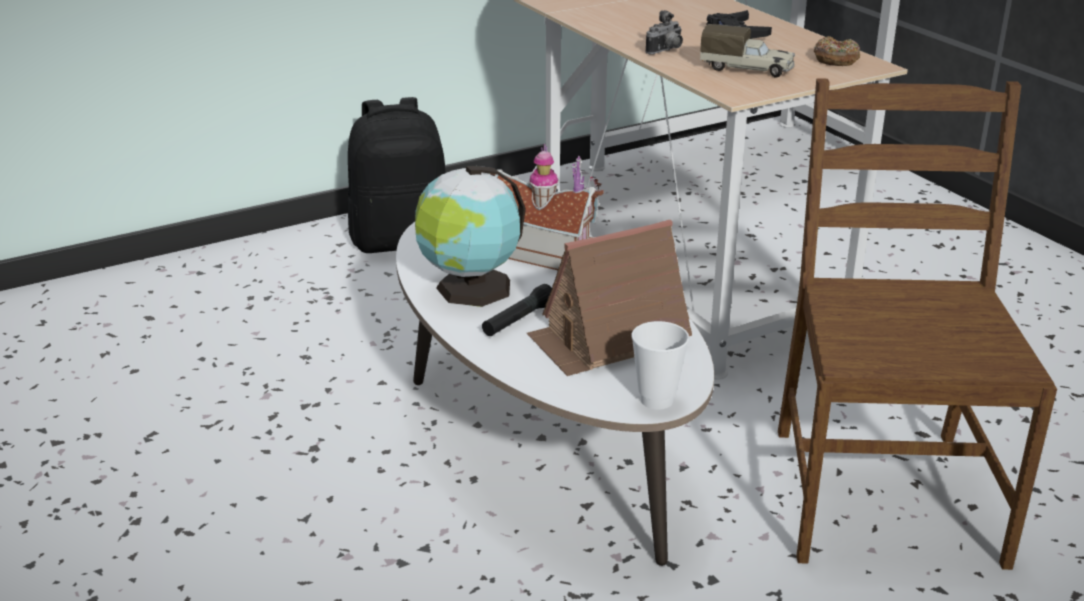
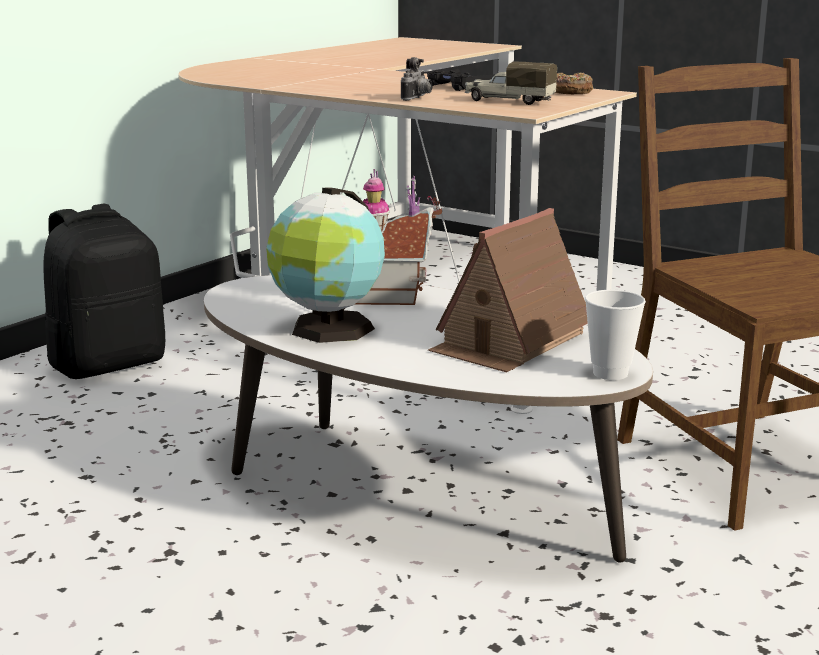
camera: 25 degrees left, 10 degrees down
(518, 320) = (406, 343): black flashlight -> none
(747, 69) = (508, 101): toy truck -> toy truck turned 150 degrees counterclockwise

